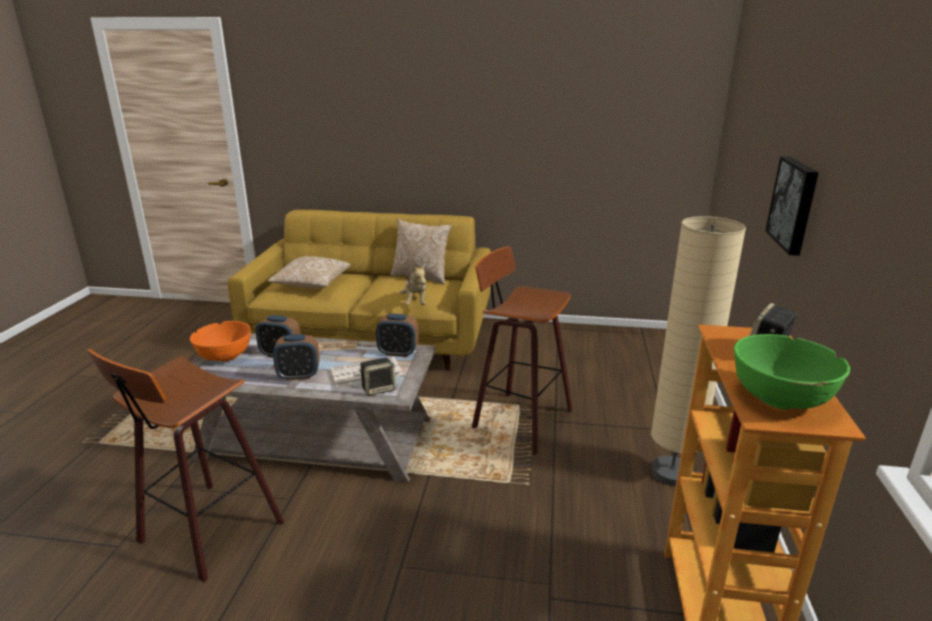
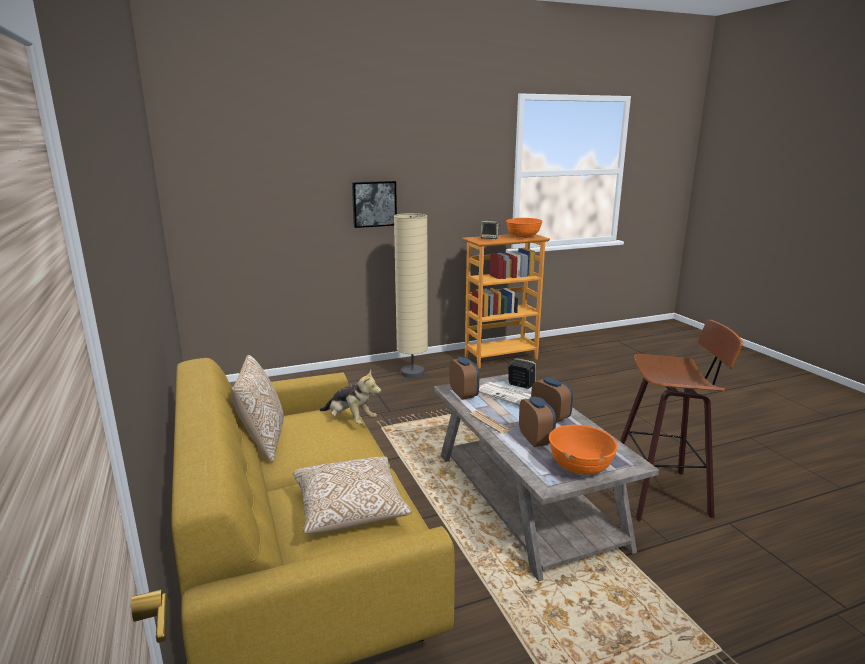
camera: 120 degrees left, 5 degrees down
(415, 302) = (350, 420): plush toy -> plush toy turned 75 degrees clockwise
(518, 419) = (401, 423): stool -> none
(779, 397) = (523, 237): green bowl -> orange bowl

